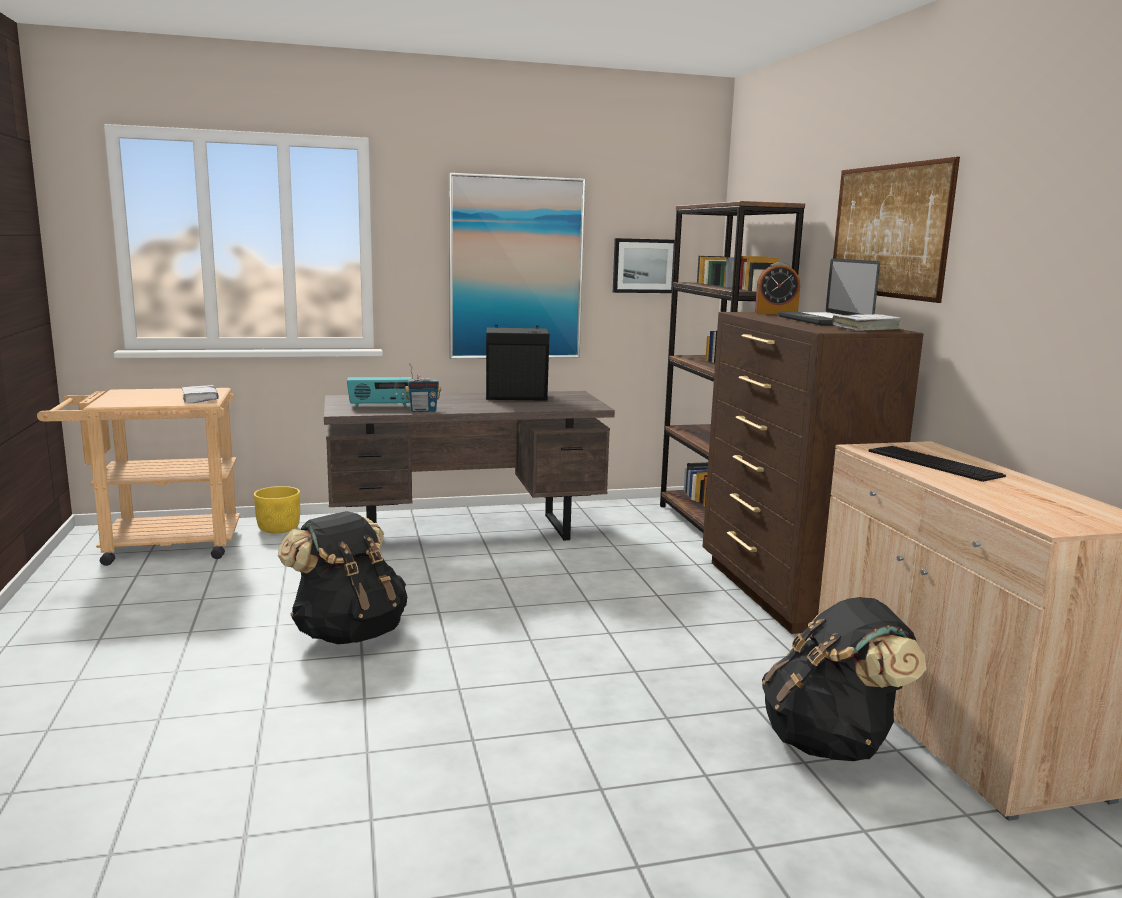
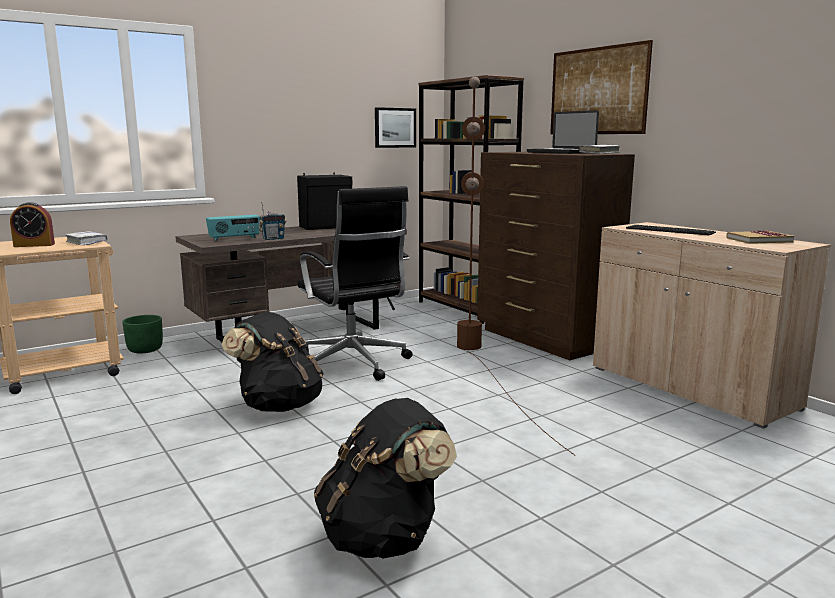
camera: 20 degrees left, 0 degrees up
(279, 529) = (145, 350): yellow planter -> green planter
(490, 588) = (353, 364): none -> black office chair
(516, 269) = (308, 131): picture -> none
(658, 627) = (488, 369): none -> brown floor lamp
(776, 313) = (518, 151): alarm clock -> alarm clock (34, 245)
(831, 743) = (644, 410): black backpack -> black backpack (384, 538)
(1054, 502) = (759, 240): none -> book

